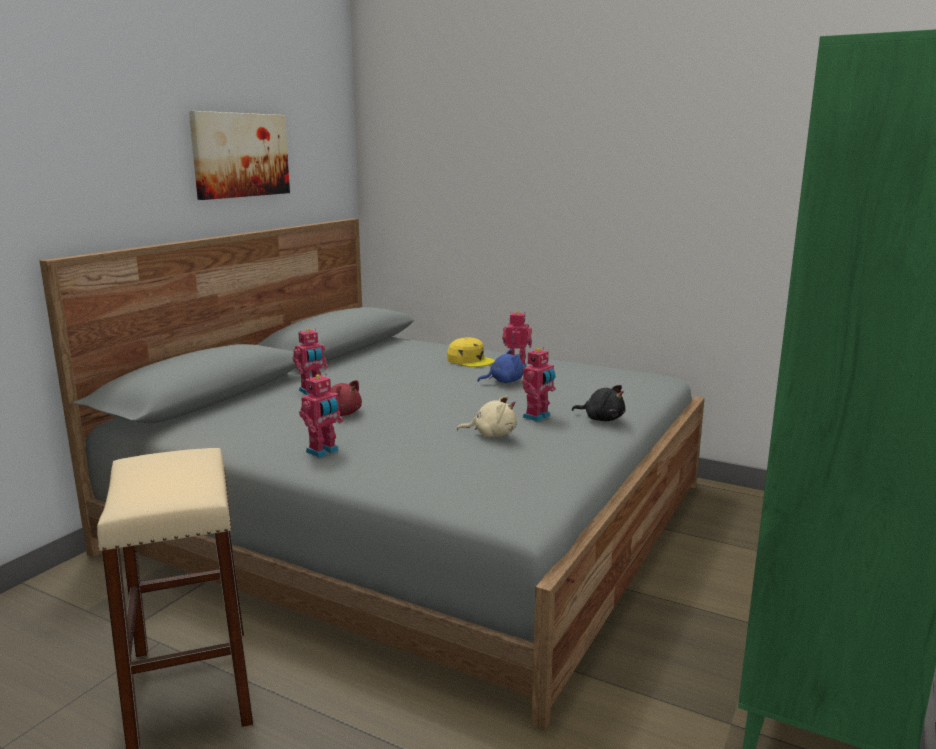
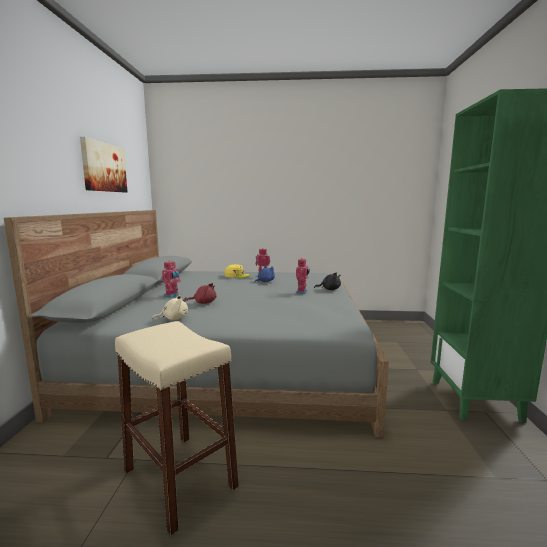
camera: 25 degrees left, 5 degrees down
(323, 451) = (220, 319): toy robot -> none
(491, 434) = (296, 300): beige plush toy -> beige plush toy (173, 318)

